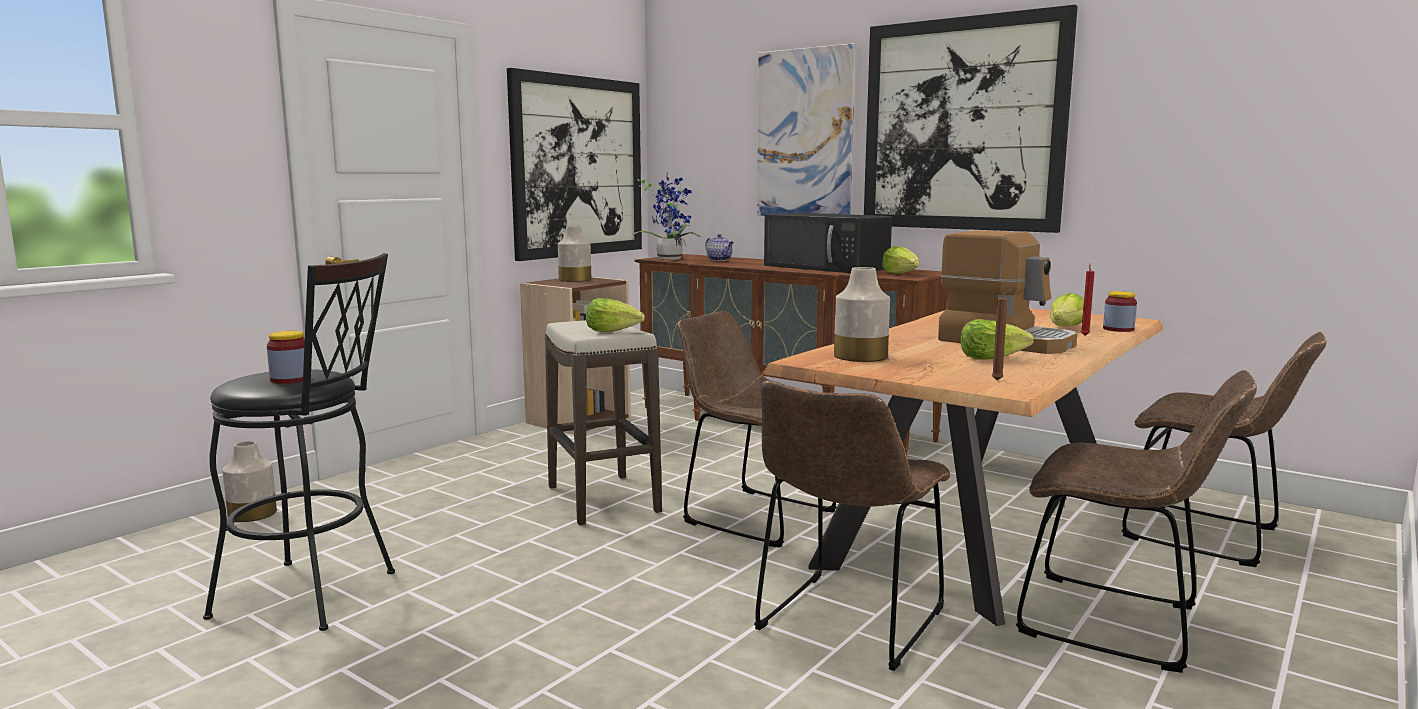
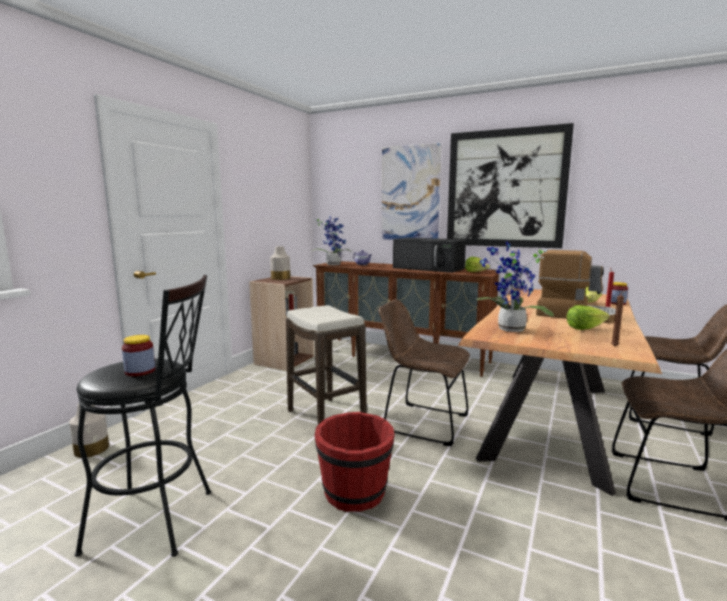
camera: 10 degrees left, 0 degrees up
(578, 167) = (278, 211): picture -> none
(595, 589) = (354, 493): none -> red bucket
(613, 331) = (336, 316): lettuce -> none
(846, 624) = (526, 505): brown chair -> none
(860, 356) = (509, 330): beige vase -> potted plant

